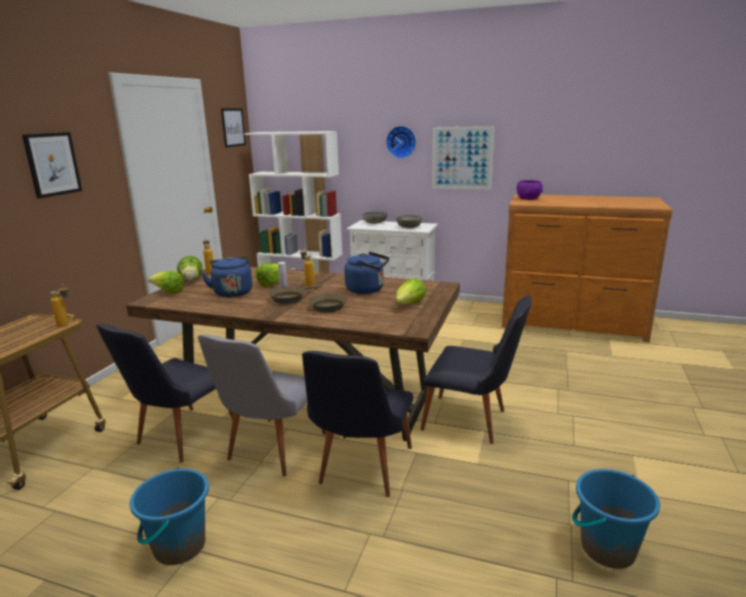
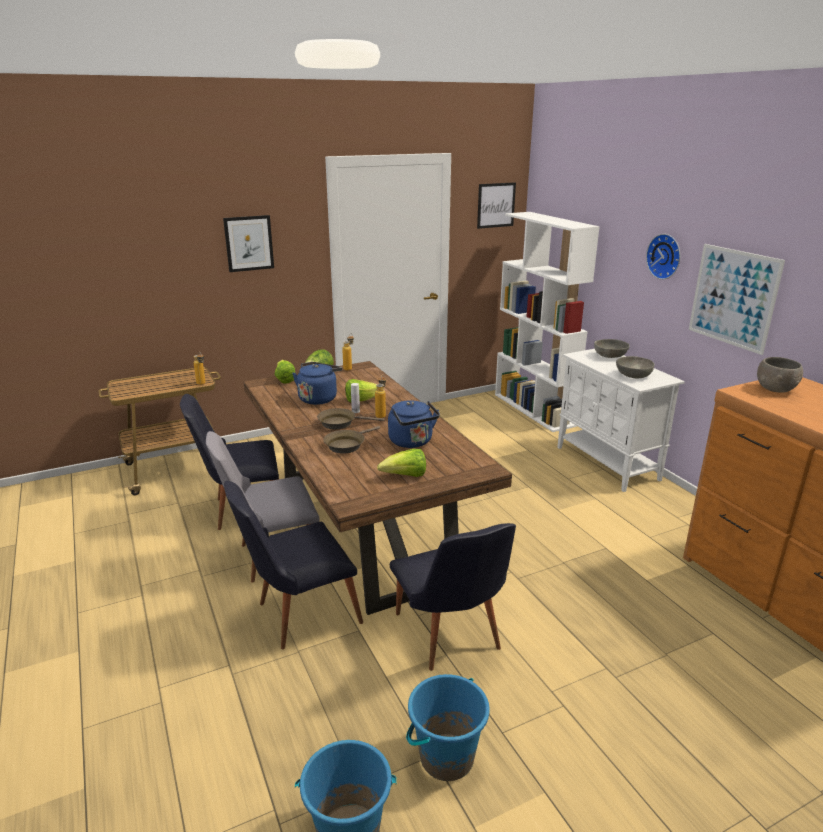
camera: 45 degrees right, 5 degrees up
(179, 546) = (139, 587): blue bucket -> blue bucket (446, 757)
(528, 199) = (776, 389): purple bowl -> grey bowl

